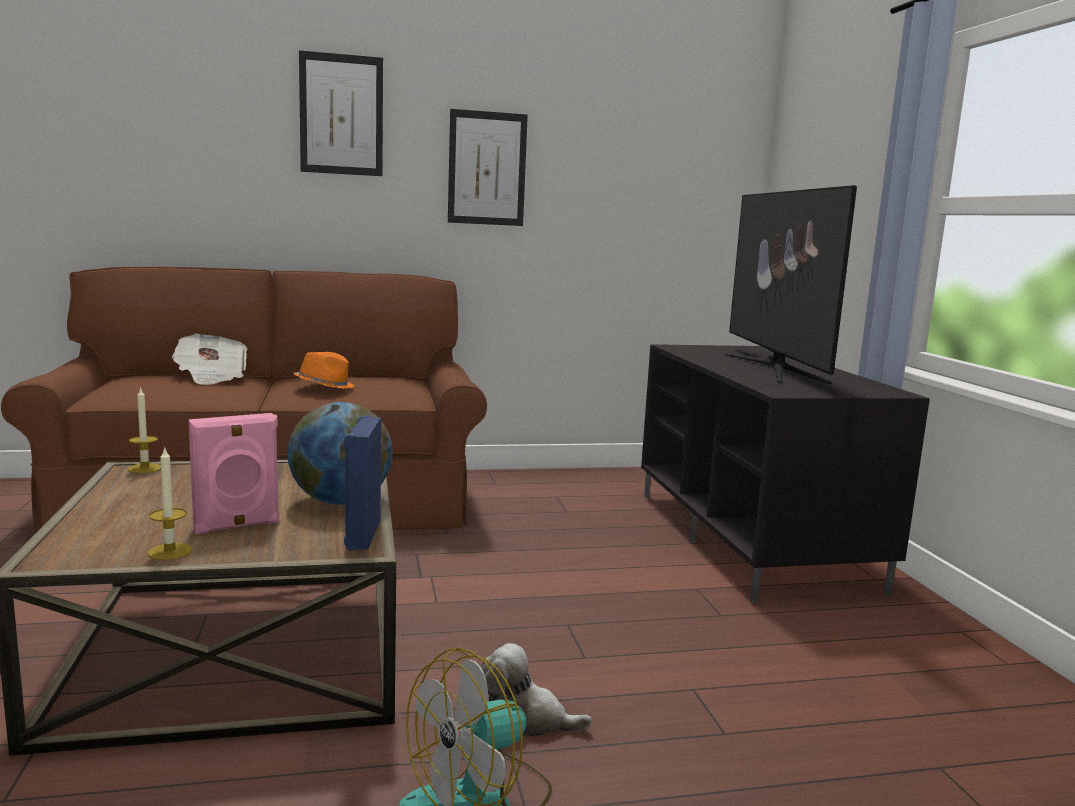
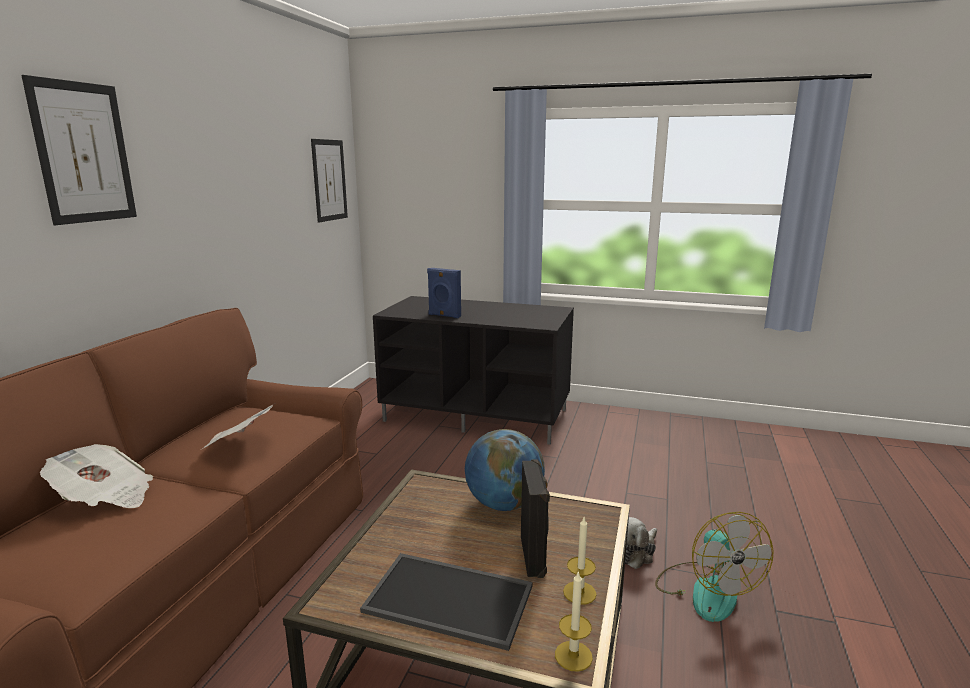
camera: 60 degrees left, 5 degrees up
(145, 468) = (334, 592): candle -> candle (573, 656)
(148, 504) = (451, 597): none -> tray
(237, 526) = (534, 556): pink speaker -> black speaker
(324, 386) = (239, 445): orange hat -> newspaper
(361, 534) = (579, 507): blue speaker -> blue speaker (444, 315)
(487, 168) = (214, 195): picture -> picture (329, 180)
(774, 368) = (480, 311): television -> none

